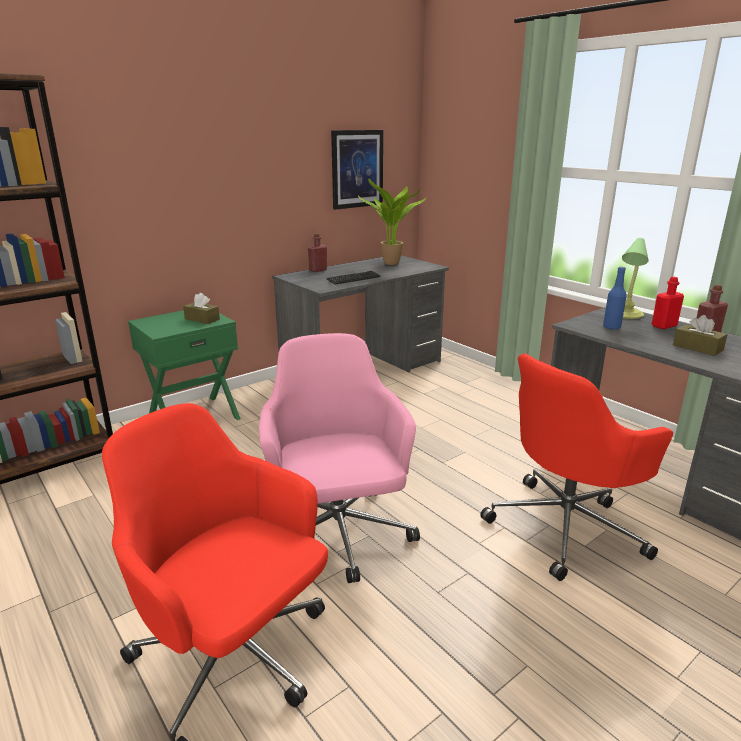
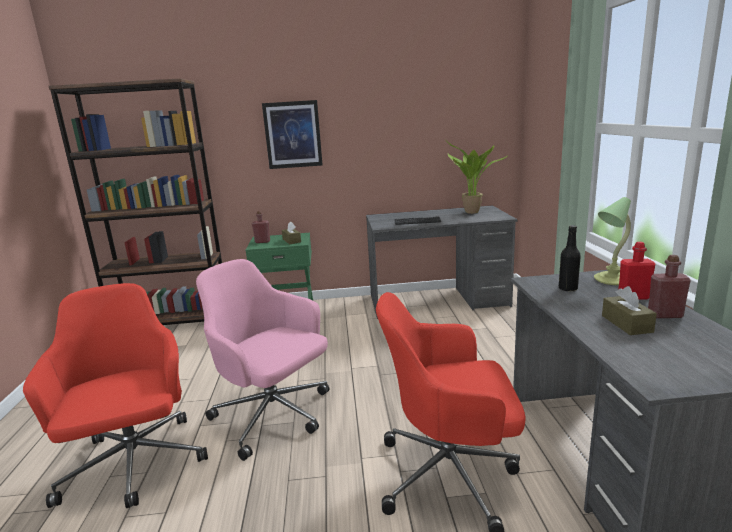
camera: 35 degrees right, 5 degrees down
(318, 270) = (404, 213): red bottle -> red bottle (262, 242)
(337, 537) = (274, 416): pink office chair -> pink office chair turned 75 degrees counterclockwise
(357, 169) = (449, 131): picture -> picture (293, 135)
(611, 327) = (568, 289): blue bottle -> black bottle

